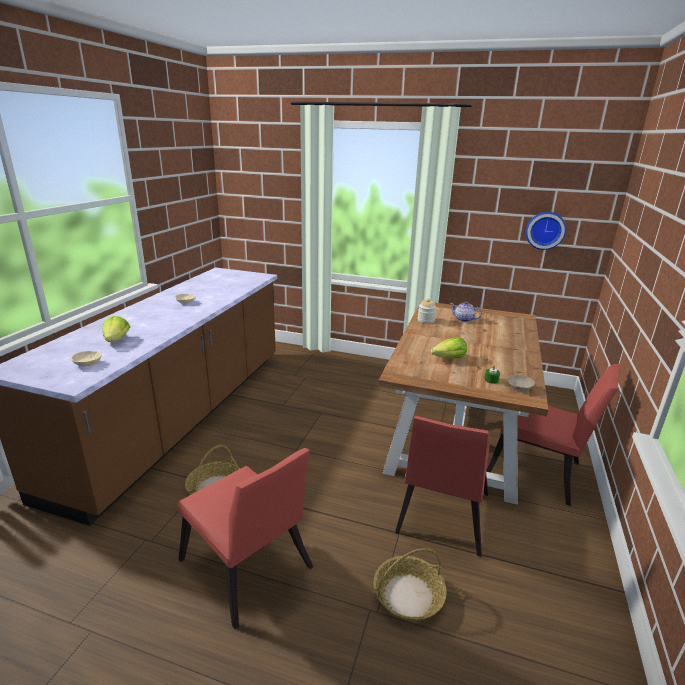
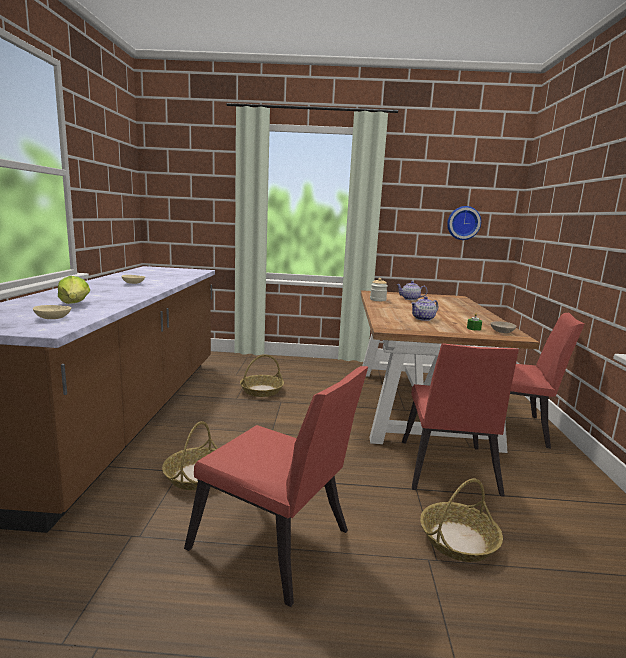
camera: 15 degrees left, 10 degrees down
(309, 397) = (262, 390): none -> basket
(449, 358) = (423, 319): lettuce -> teapot

